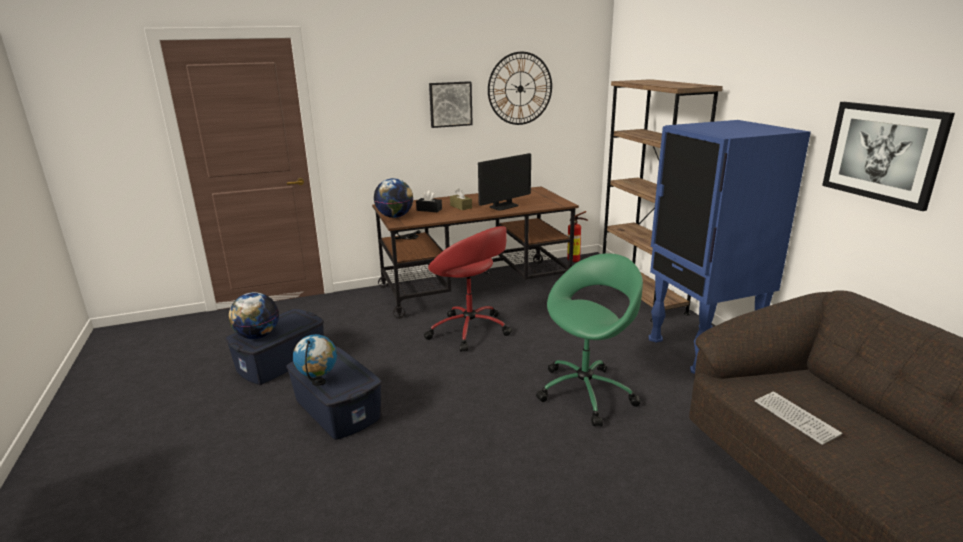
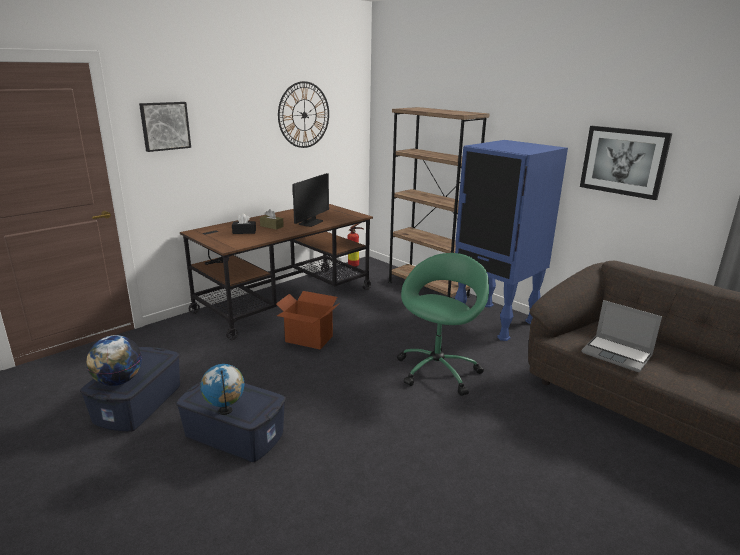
camera: 25 degrees left, 0 degrees up
(395, 216) = (217, 241): globe -> none
(450, 104) = (246, 130): picture -> picture (165, 126)
(470, 331) = (309, 339): red office chair -> cardboard box
(795, 418) = (617, 354): keyboard -> laptop

